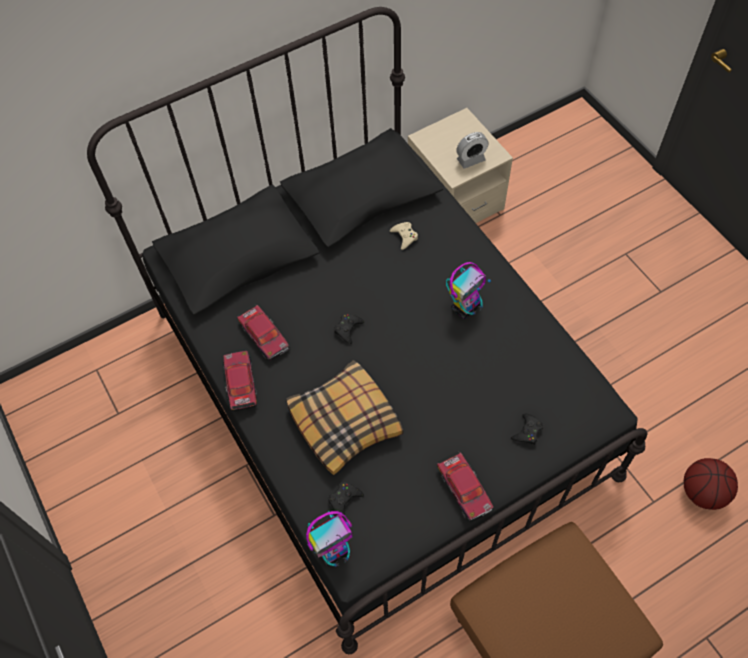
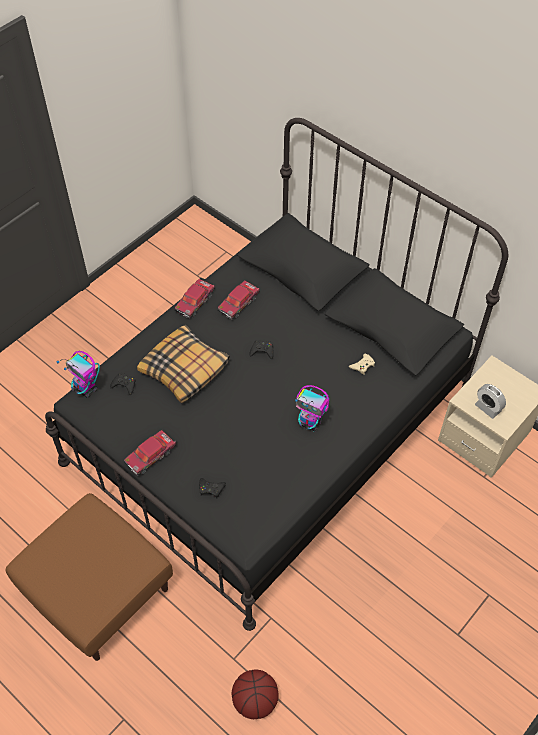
camera: 70 degrees right, 5 degrees down
(240, 384) = (195, 301): toy car -> toy car turned 150 degrees clockwise

